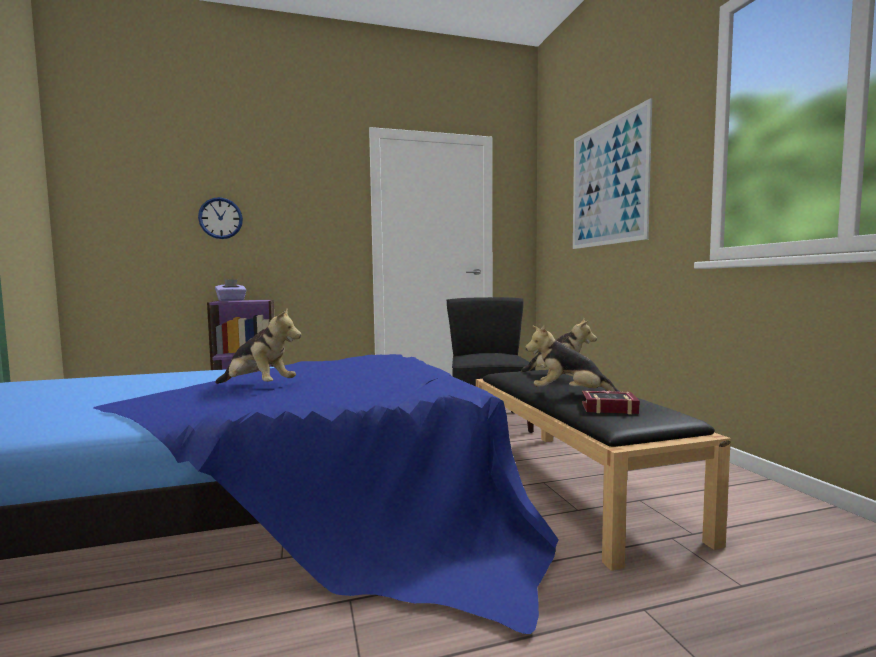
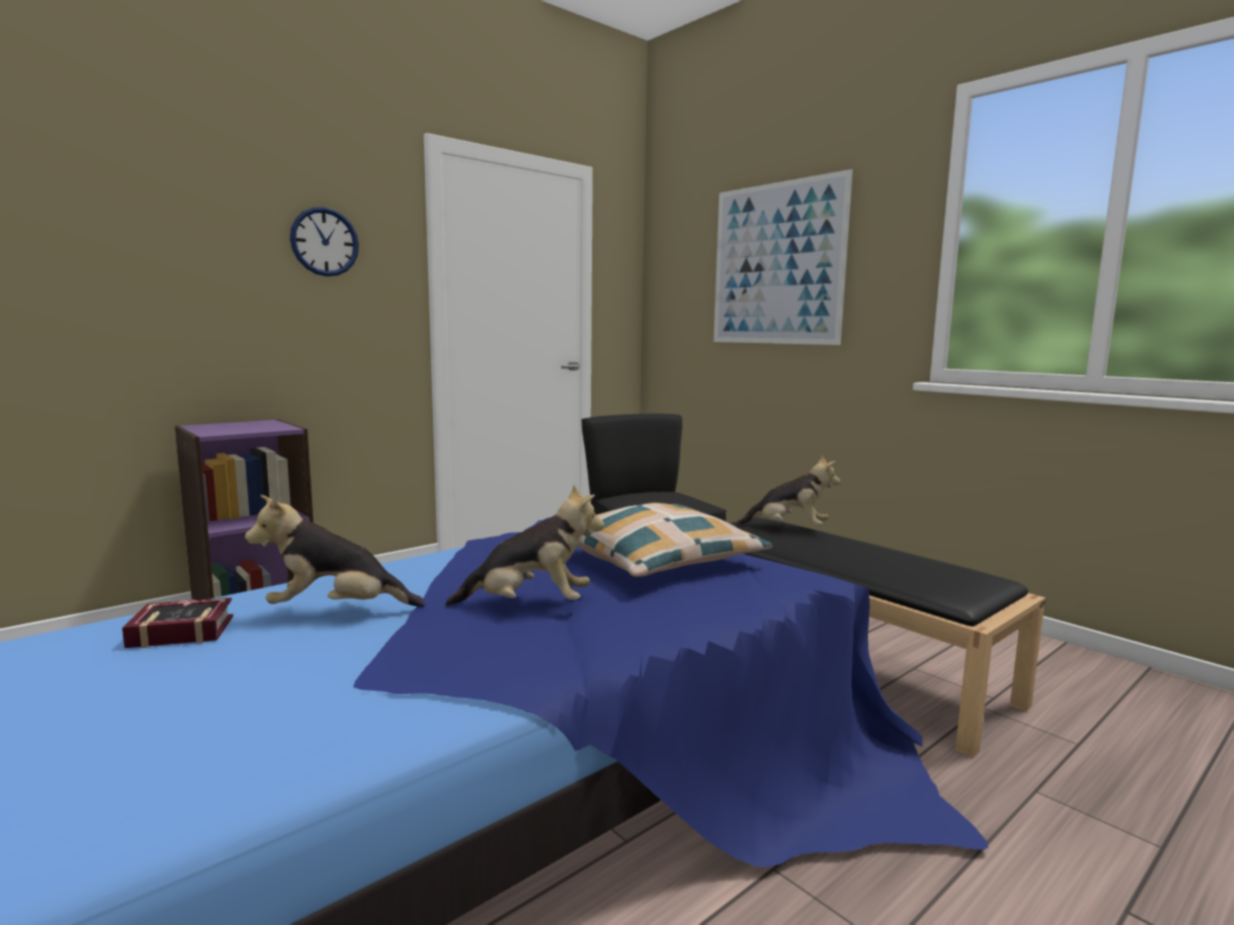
camera: 25 degrees left, 5 degrees up
(220, 218) = (173, 274): wall clock -> wall clock (324, 242)
(231, 300) = (219, 427): purple tissue box -> none
(380, 374) = (655, 560): none -> pillow
(570, 395) = (854, 560): plush toy -> plush toy (337, 610)
(606, 407) = (917, 575): book -> book (178, 631)

